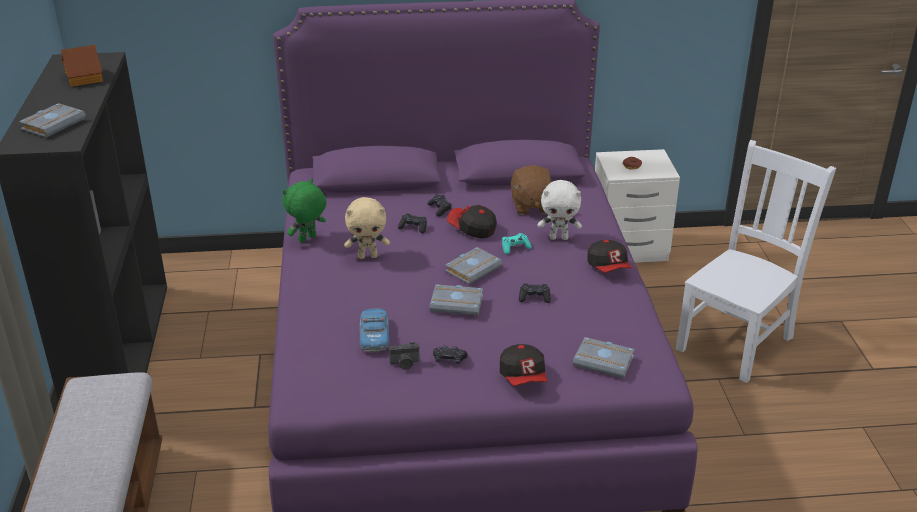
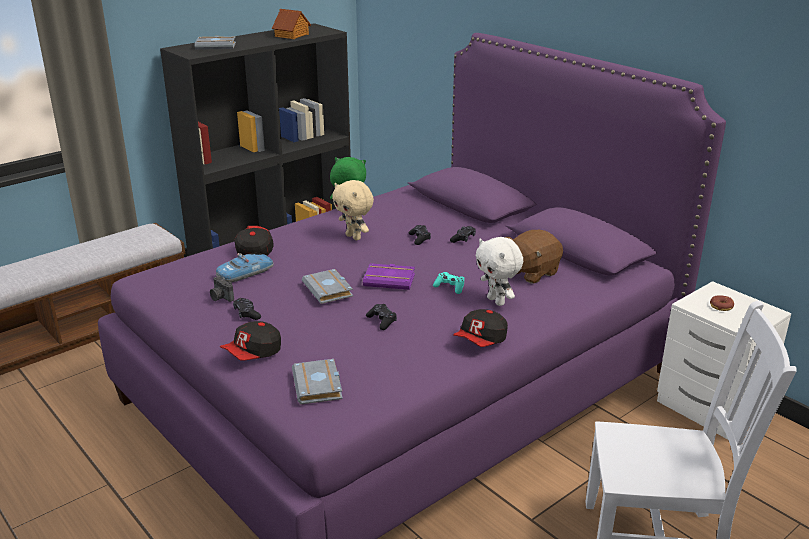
camera: 55 degrees right, 5 degrees down
(472, 229) = (452, 261): cap -> cap (254, 250)
(473, 268) = (390, 280): grey book -> purple book

